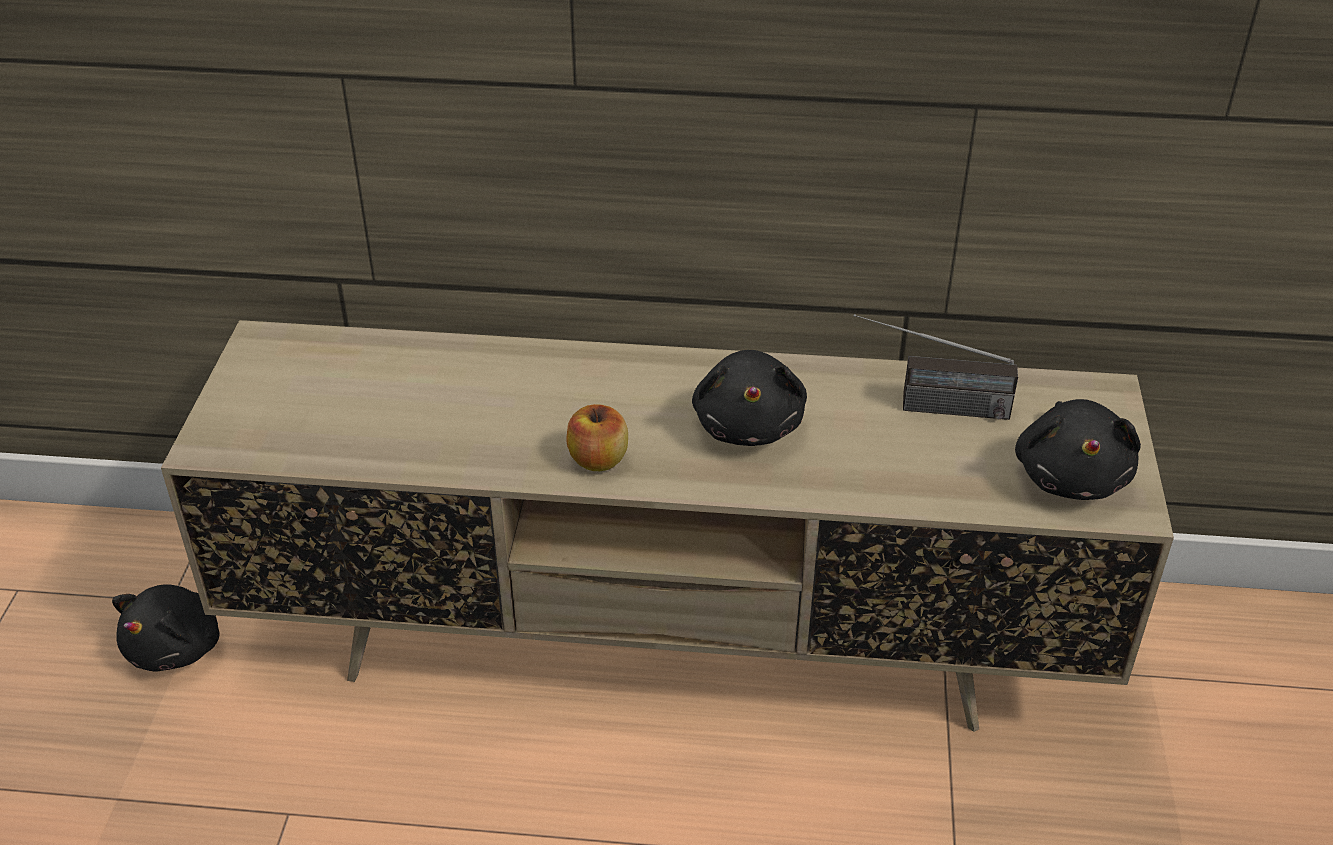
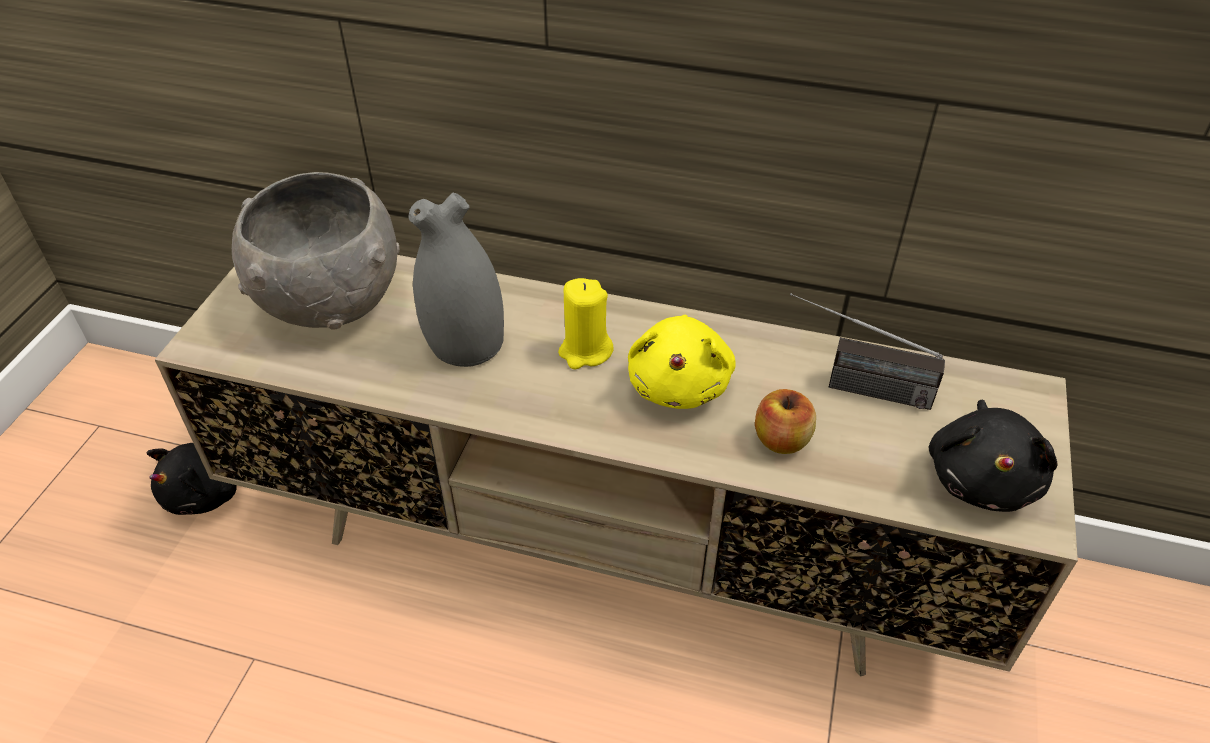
camera: 10 degrees right, 5 degrees up
(342, 386) = (330, 302): none -> grey bowl
(508, 413) = (465, 345): none -> grey vase
(598, 459) = (533, 401): apple -> apple (781, 440)
(640, 405) = (585, 351): none -> yellow candle
(748, 424) = (679, 383): black plush toy -> yellow plush toy

